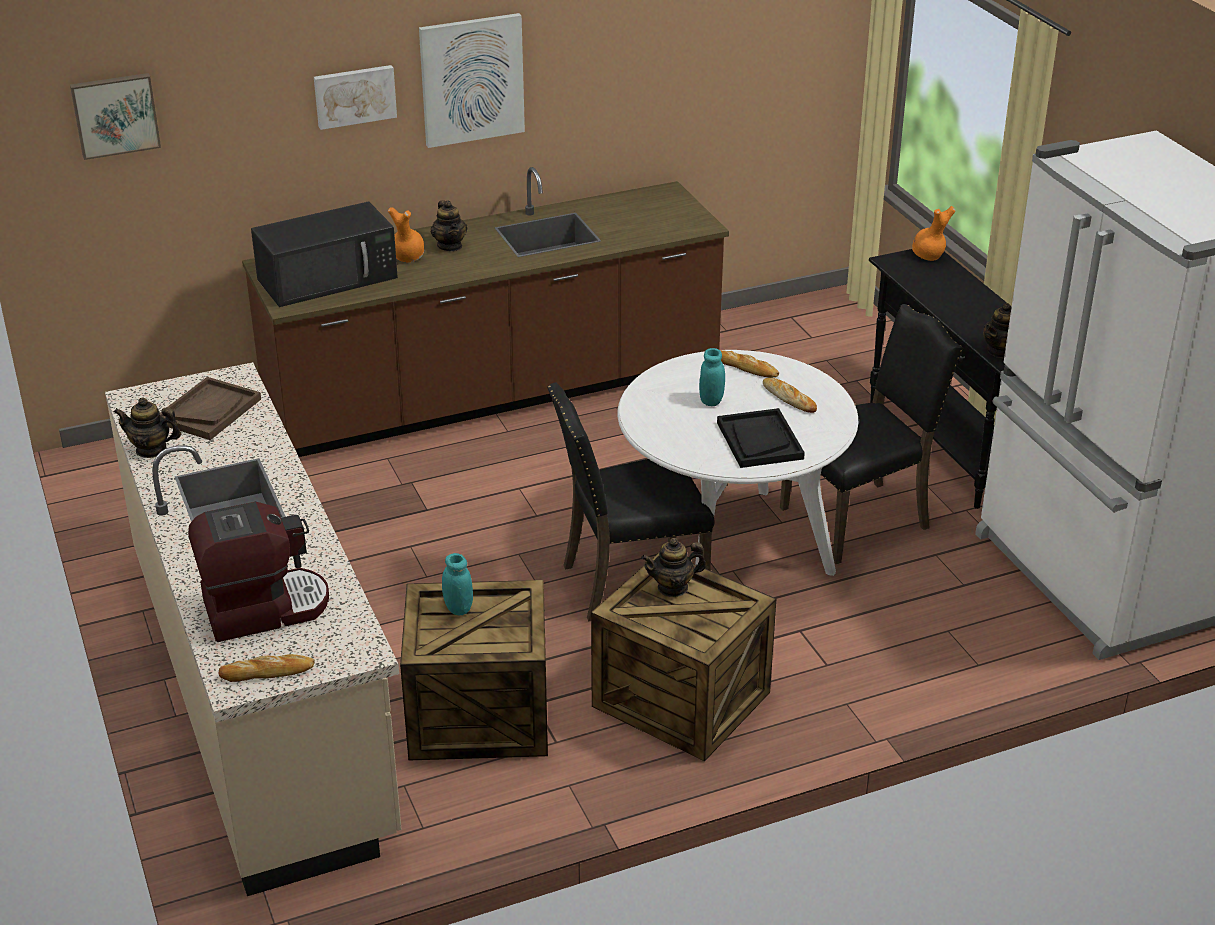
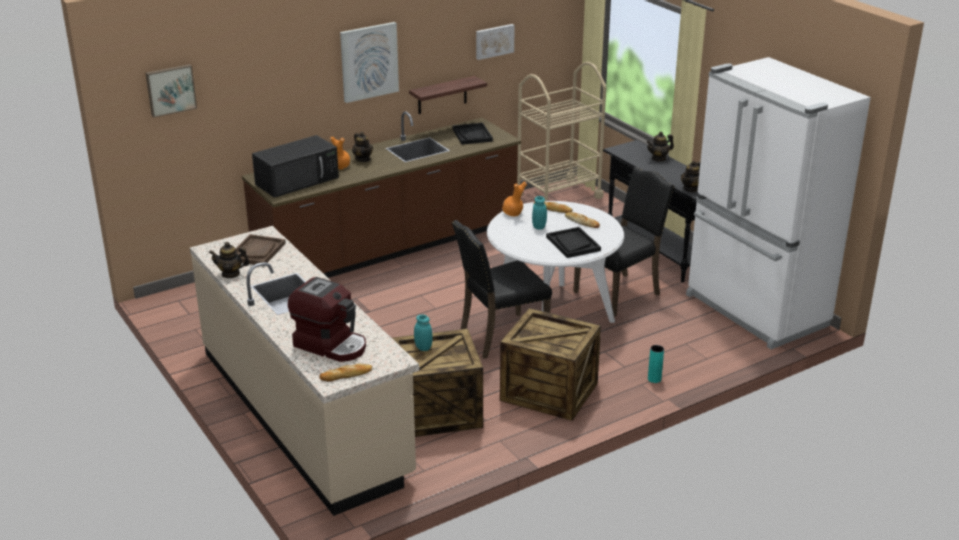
camera: 10 degrees left, 5 degrees down
(264, 608) = (331, 345): coffee machine -> coffee machine turned 60 degrees clockwise
(354, 95) = (304, 73): picture -> picture (494, 41)
(605, 141) = (442, 95): none -> shelf
(649, 214) = (472, 135): none -> black tray
(673, 587) = (541, 326): teapot -> teapot (659, 158)
(807, 320) = (558, 196): none -> beige cart
(872, 695) = (654, 379): none -> turquoise vase
(928, 256) = (635, 146): orange vase -> orange vase (513, 214)

